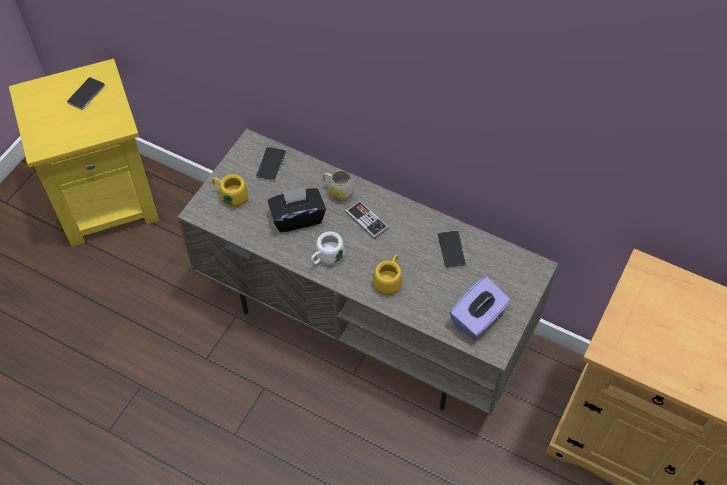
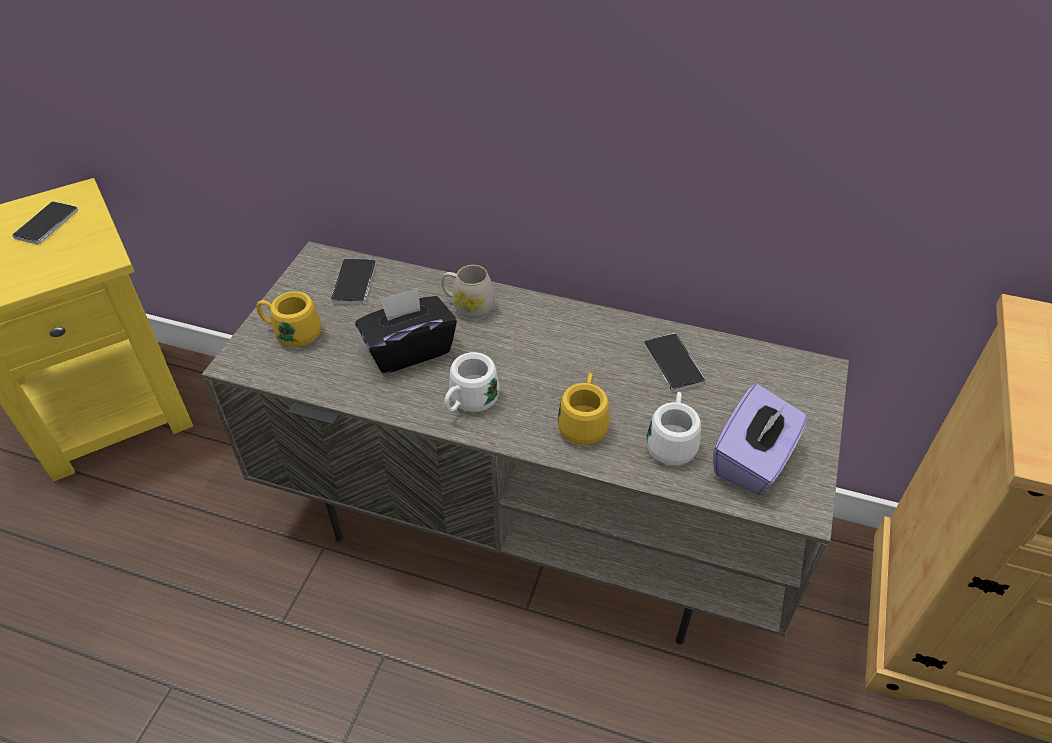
camera: 10 degrees left, 10 degrees down
(366, 220) = (524, 339): game controller -> none
(435, 300) = (671, 441): none -> white mug

